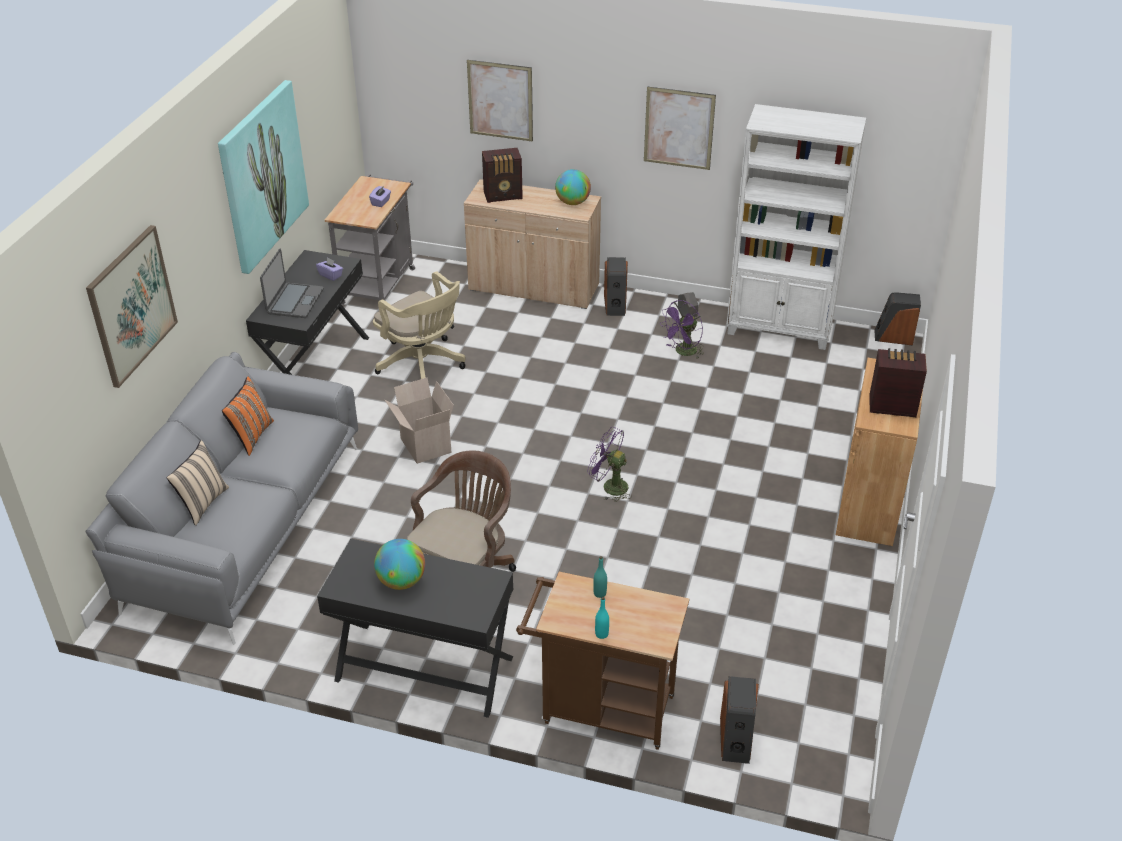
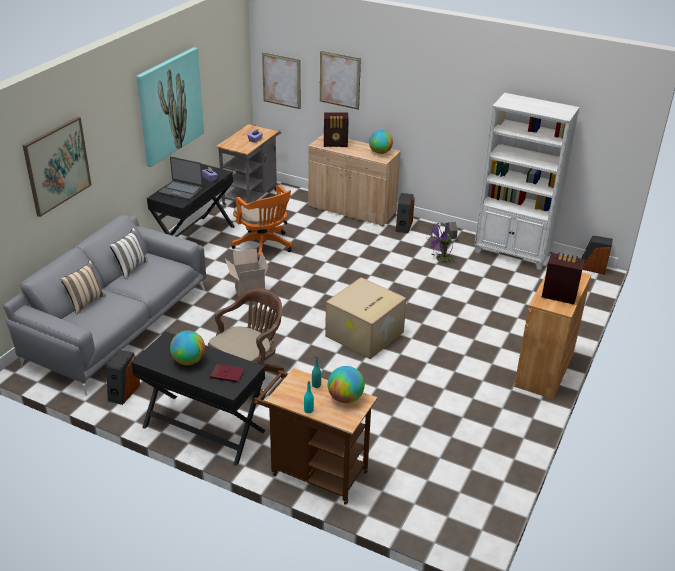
camera: 10 degrees right, 5 degrees down
(251, 436) = (130, 268): orange pillow -> white pillow
(294, 301) = (181, 191): laptop -> laptop turned 90 degrees clockwise
(423, 365) = (264, 247): beige office chair -> orange office chair
(463, 594) = (227, 374): none -> red book
(609, 486) = (364, 335): purple fan -> cardboard box
(646, 607) = (345, 398): none -> globe
(679, 128) = (453, 107): picture -> picture (281, 81)
(736, 740) = (403, 507): speaker -> speaker (123, 392)

